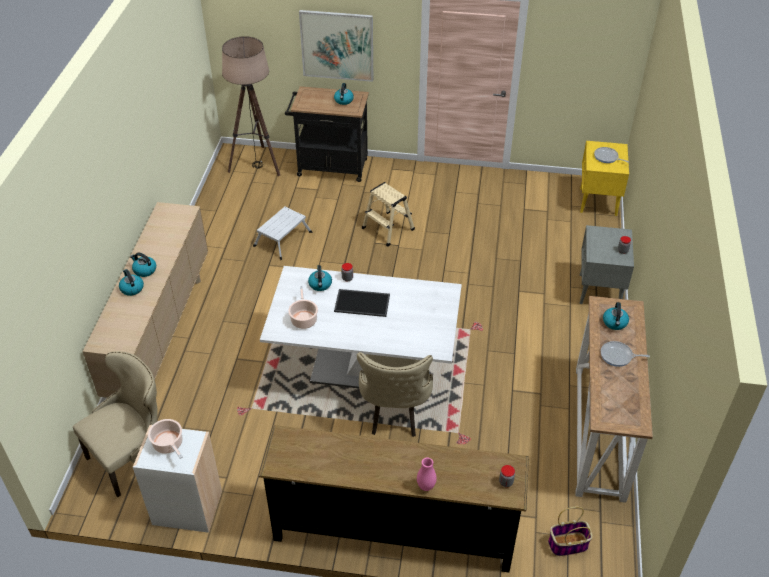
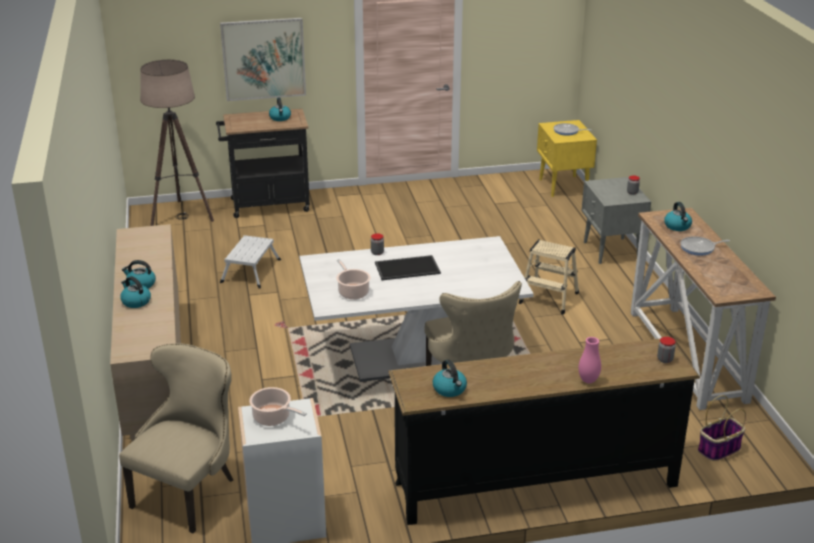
camera: 20 degrees left, 15 degrees down
(320, 285) = (351, 263): kettle -> kettle (450, 389)
(388, 228) = (363, 242): beige step ladder -> beige step ladder (549, 298)

